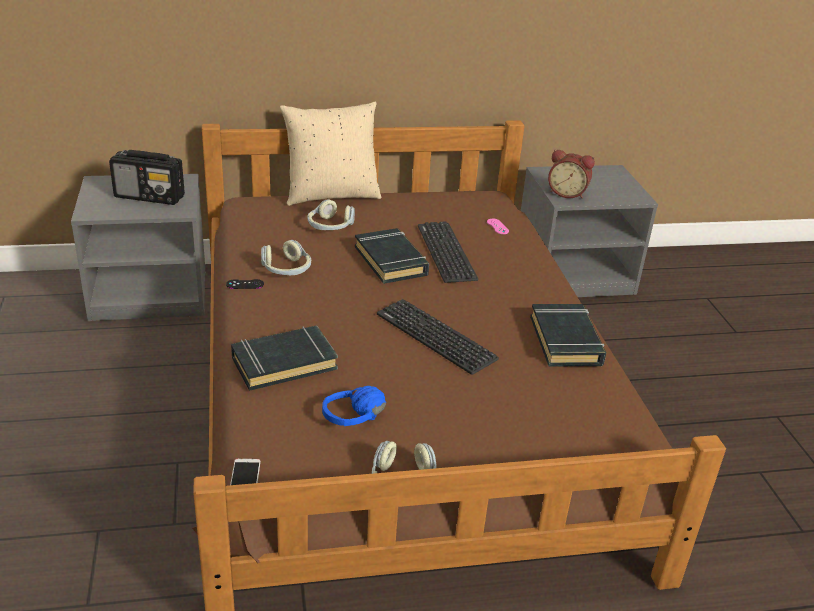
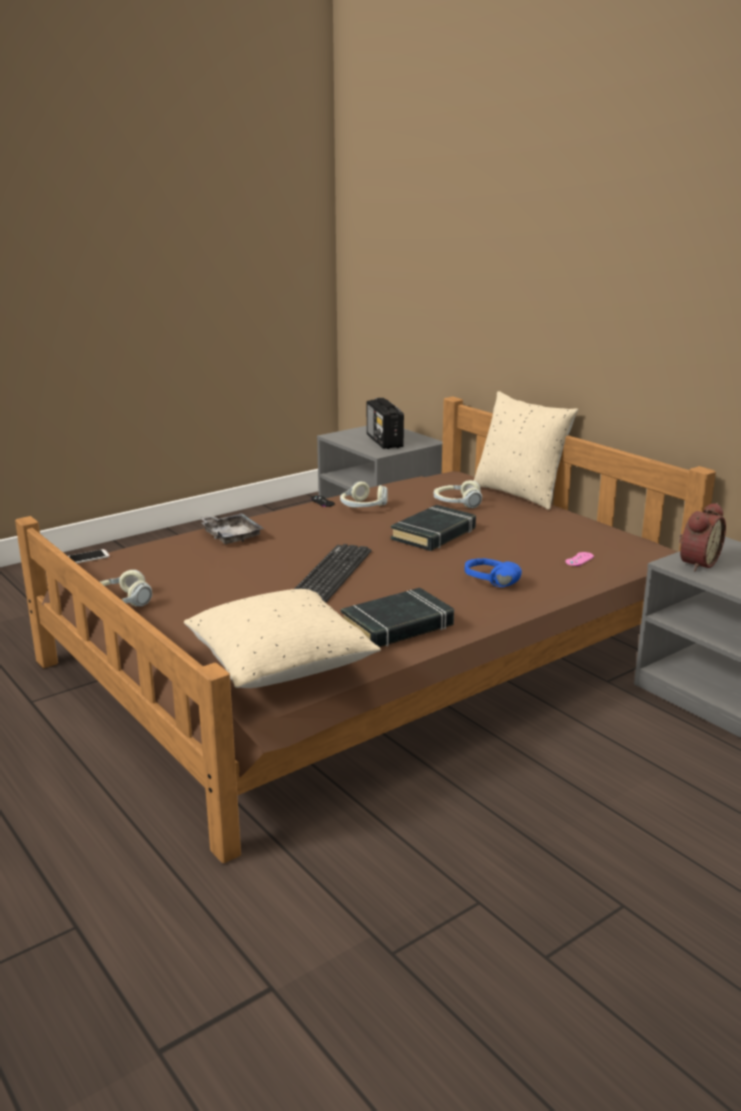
camera: 65 degrees right, 10 degrees down
(284, 363) = (231, 536): black book -> grey tray
(358, 422) = (179, 573): blue headphones -> blue headphones (488, 585)
(446, 252) = (486, 549): keyboard -> none
(567, 193) = (696, 563): alarm clock -> alarm clock turned 135 degrees counterclockwise
(604, 420) = (280, 665): none -> beige pillow

